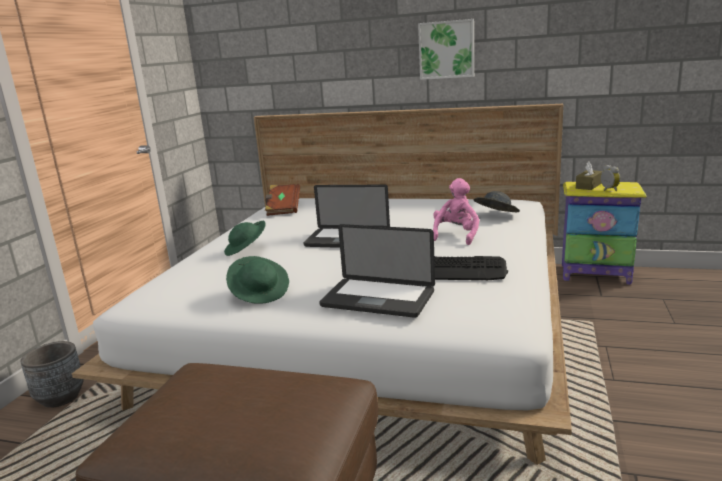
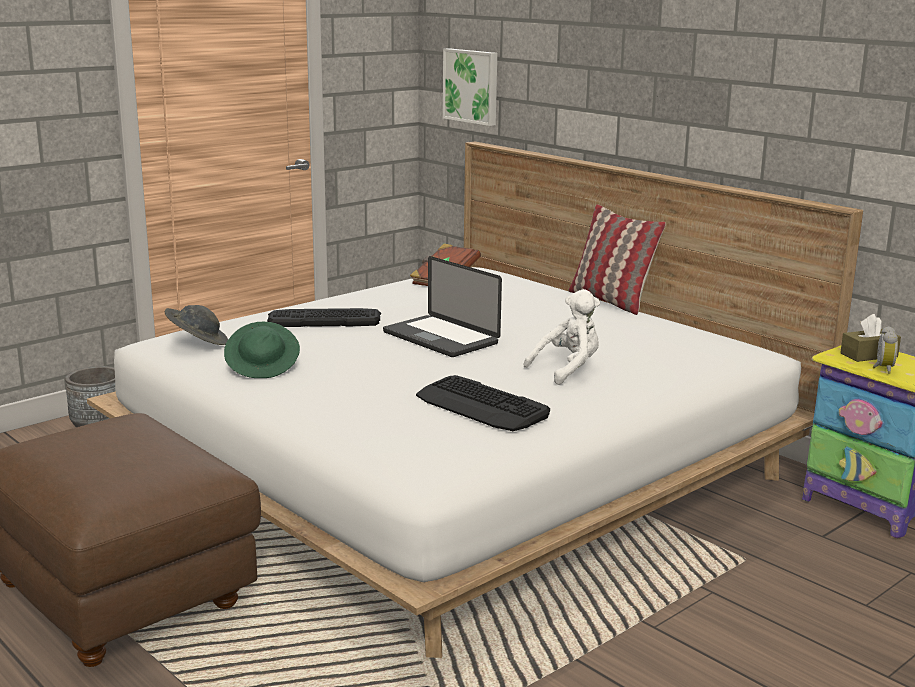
camera: 30 degrees right, 0 degrees up
(246, 250) = (324, 318): green hat -> keyboard
(378, 299) = (352, 408): laptop -> none
(397, 196) = (610, 301): none -> pillow
(446, 49) = (715, 91): picture -> picture (472, 86)
(456, 235) = (568, 370): pink plush toy -> white plush toy
(495, 216) = (671, 361): grey hat -> grey hat (197, 342)

